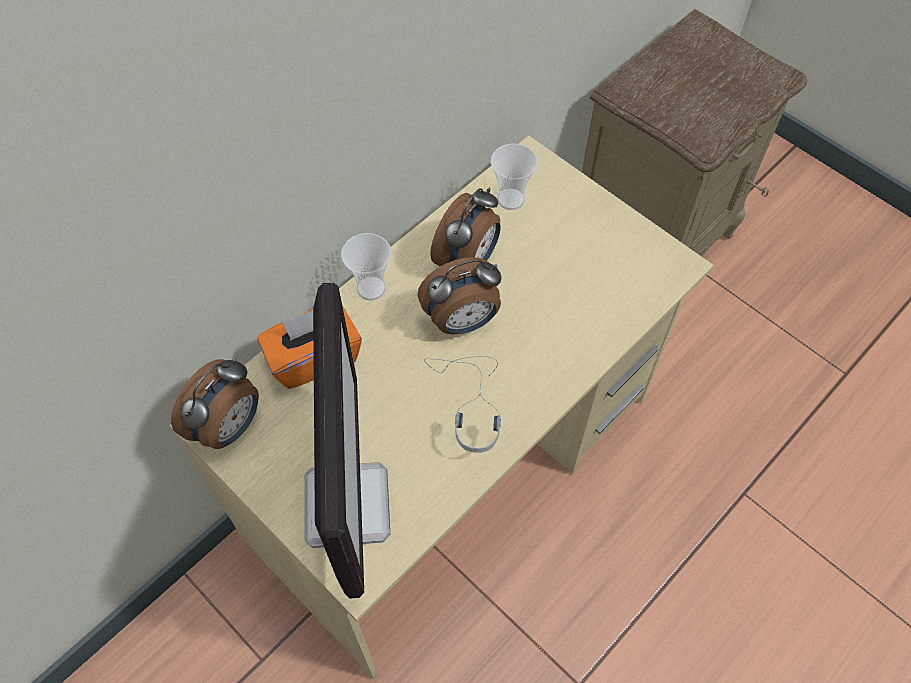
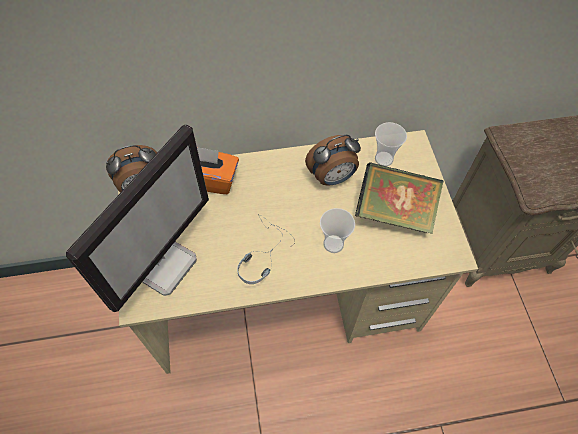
camera: 35 degrees right, 0 degrees up
(371, 288) = (268, 162): cup -> cup (333, 244)
(462, 321) = (301, 208): alarm clock -> none
(574, 257) = (394, 212): none -> book

